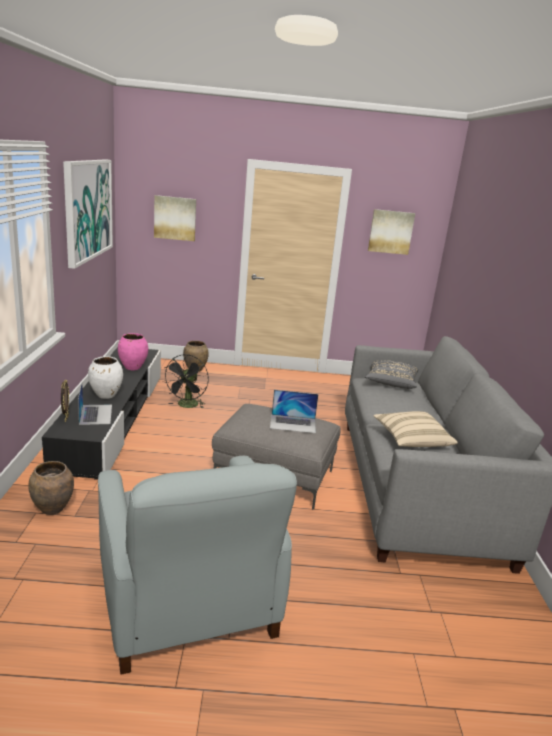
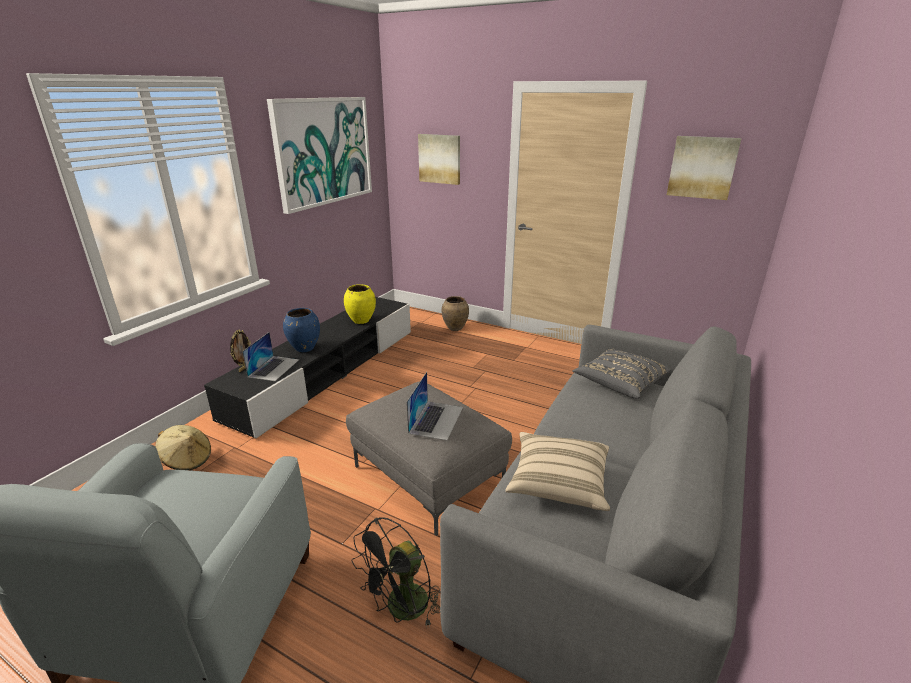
camera: 30 degrees right, 5 degrees up
(52, 508) = (187, 460): brown vase -> beige hat
(106, 395) = (305, 348): white vase -> blue vase
(132, 367) = (361, 321): pink vase -> yellow vase
(187, 406) = (409, 369): black fan -> black fan (401, 610)
(293, 423) = (436, 420): laptop -> laptop turned 105 degrees counterclockwise

